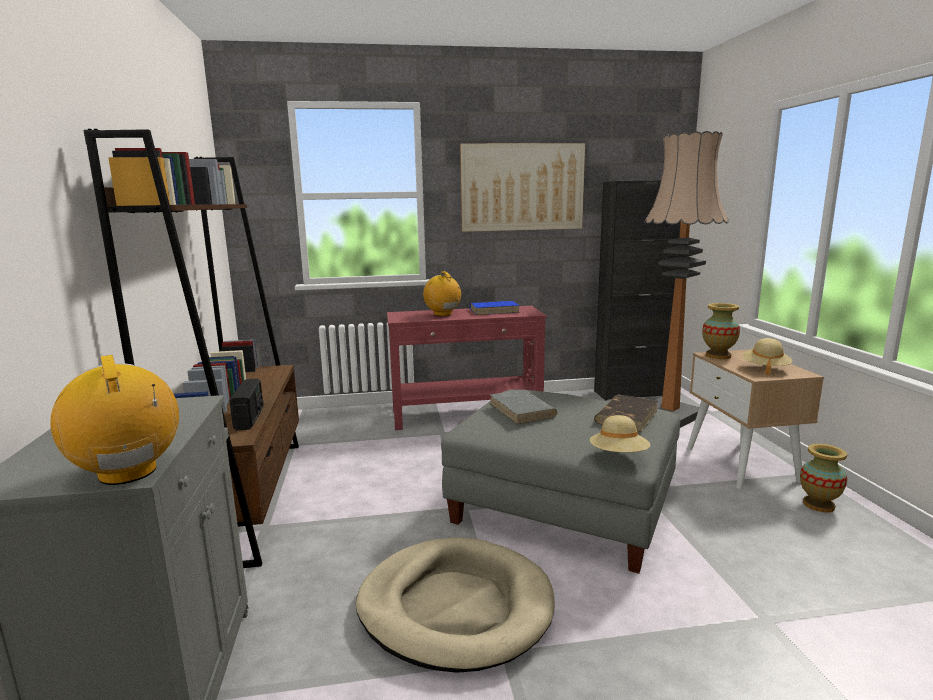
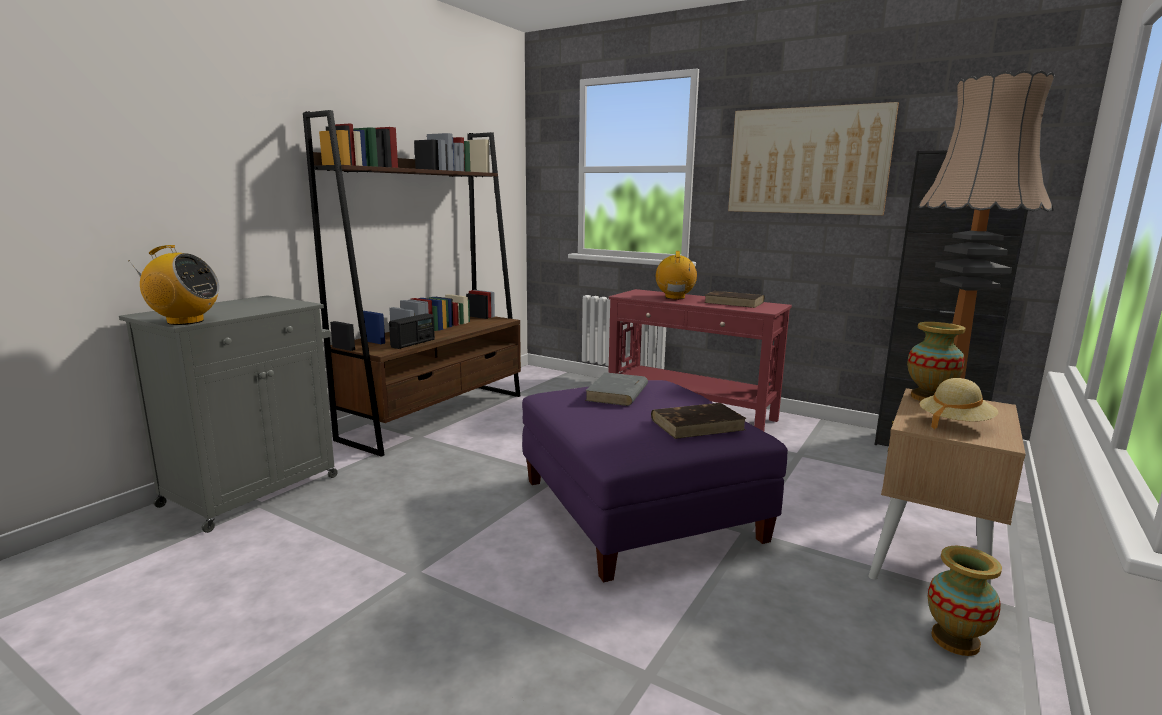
camera: 40 degrees right, 0 degrees up
(128, 473) = (185, 321): radio -> radio turned 90 degrees clockwise
(455, 607) = (436, 530): beige dog bed -> none
(494, 310) = (734, 302): blue book -> brown book
(563, 506) = (639, 509): grey ottoman -> purple ottoman
(618, 455) = (607, 447): beige hat -> none

